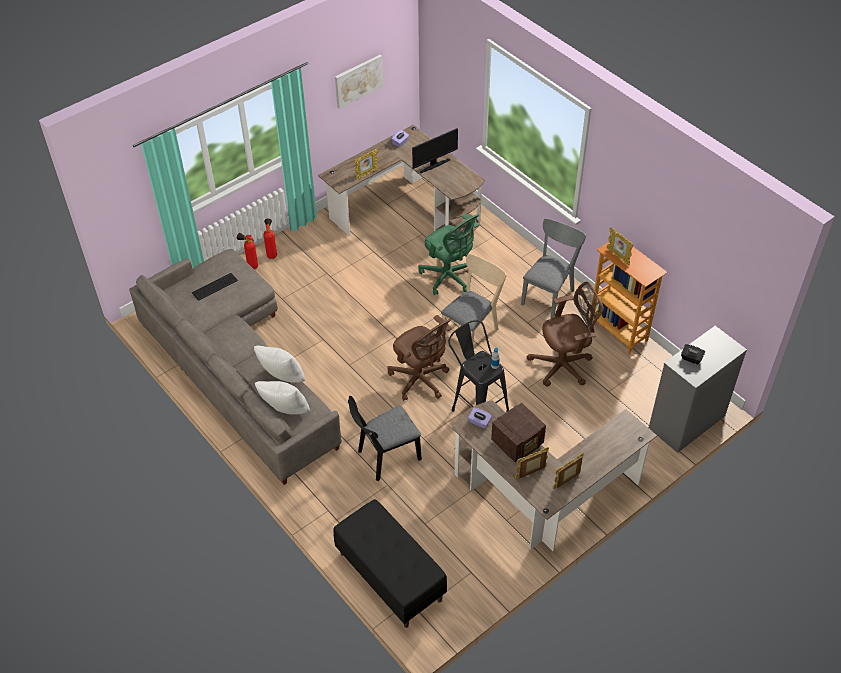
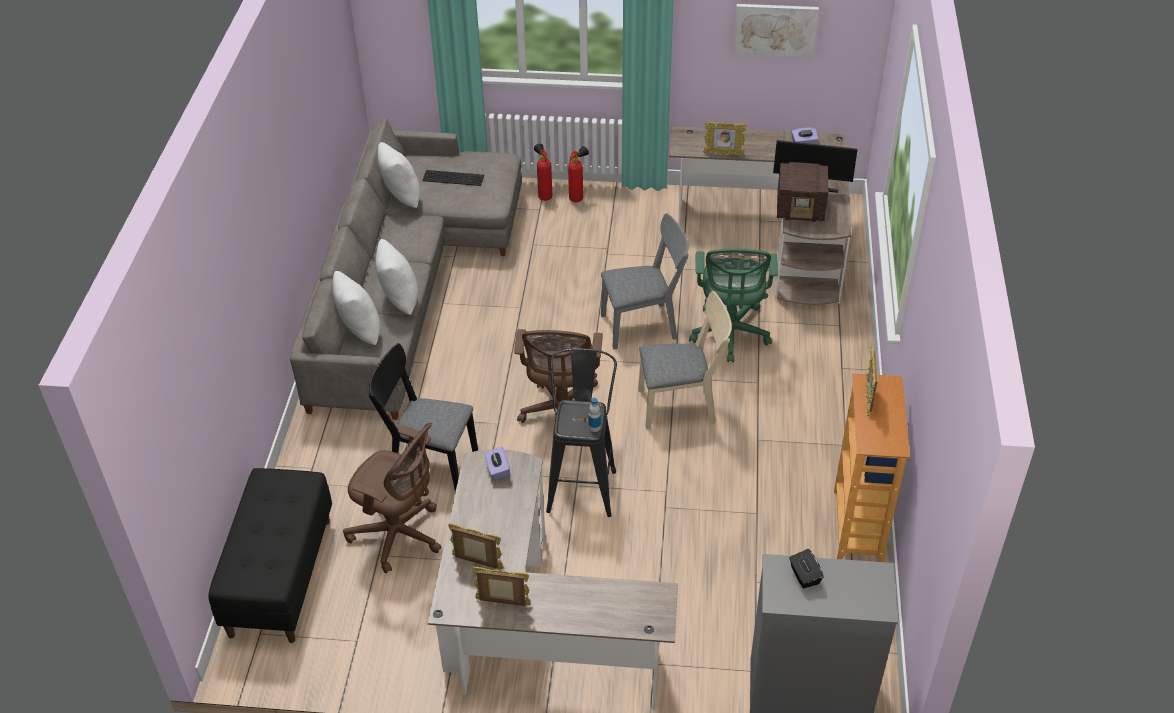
camera: 45 degrees right, 5 degrees down
(199, 320) = (401, 199): none -> white pillow
(518, 442) = (508, 521): radio -> radio (801, 209)
(549, 294) = (824, 428): grey chair -> grey chair (644, 325)
(563, 365) = (739, 514): brown office chair -> brown office chair (399, 535)

